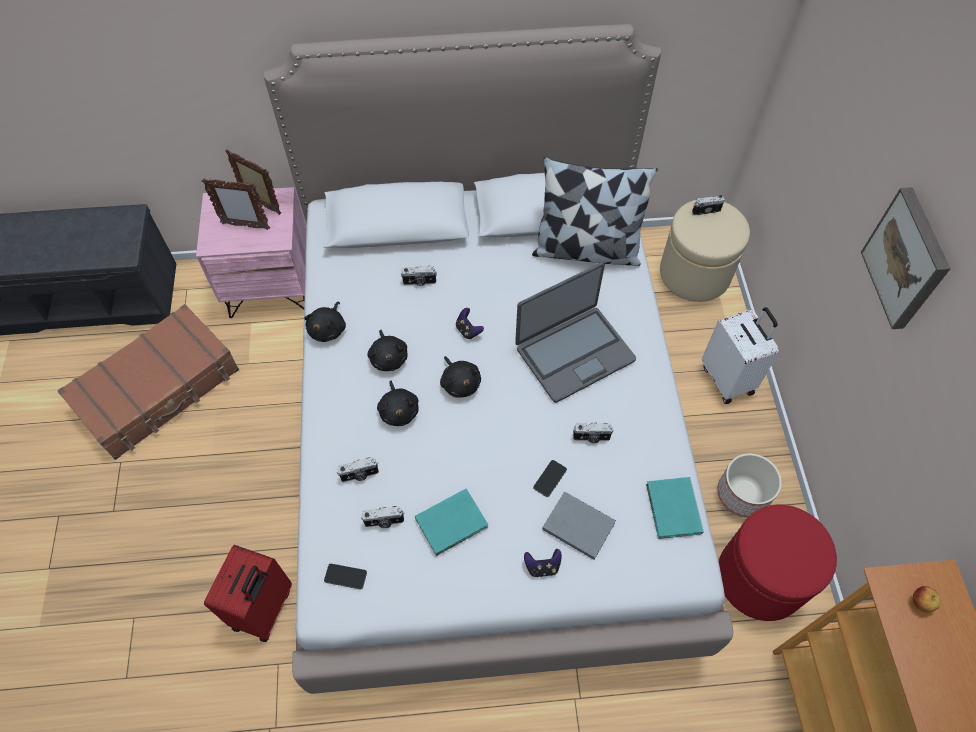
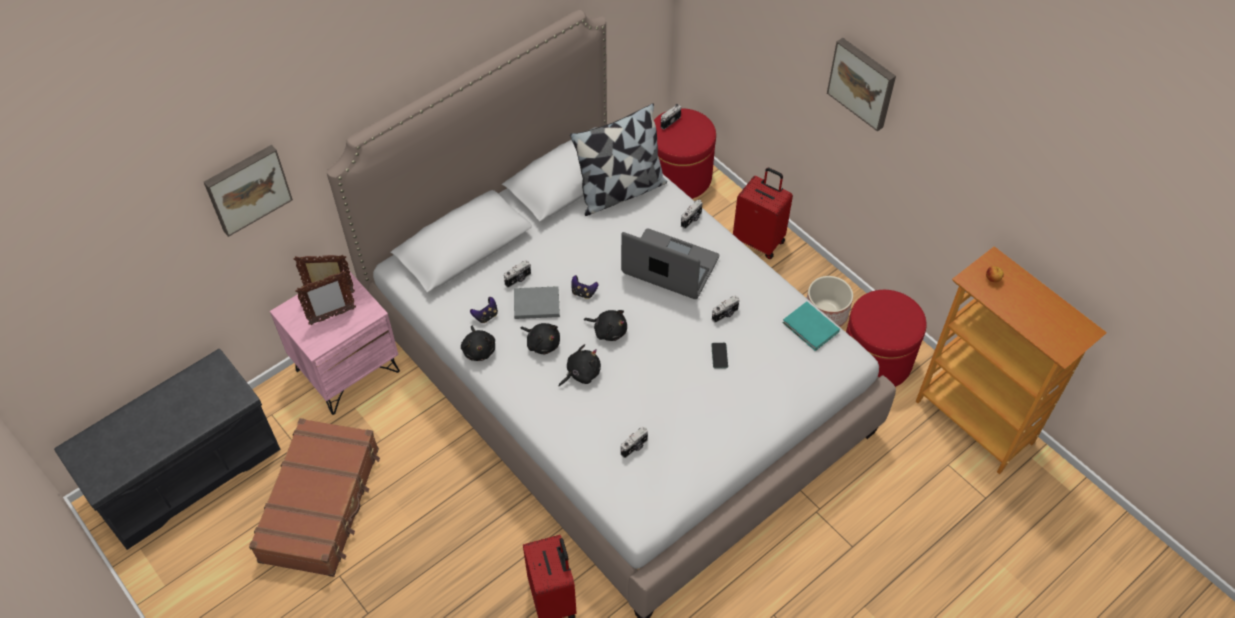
camera: 35 degrees left, 5 degrees down
(173, 48) = (247, 188): none -> picture
(345, 576) = (638, 496): phone -> none
(360, 475) = (591, 430): camera -> camera (692, 219)
(399, 410) = (581, 373): black plush toy -> black plush toy turned 75 degrees counterclockwise
(453, 522) = (681, 419): turquoise book -> none
(542, 566) = (758, 411): game controller -> game controller (486, 316)
(574, 353) = (670, 267): laptop -> laptop turned 90 degrees counterclockwise
(577, 524) = (759, 372): grey book -> grey book (535, 303)
(694, 274) = (679, 177): beige ottoman -> red ottoman
(728, 379) = (759, 240): white suitcase -> red suitcase

